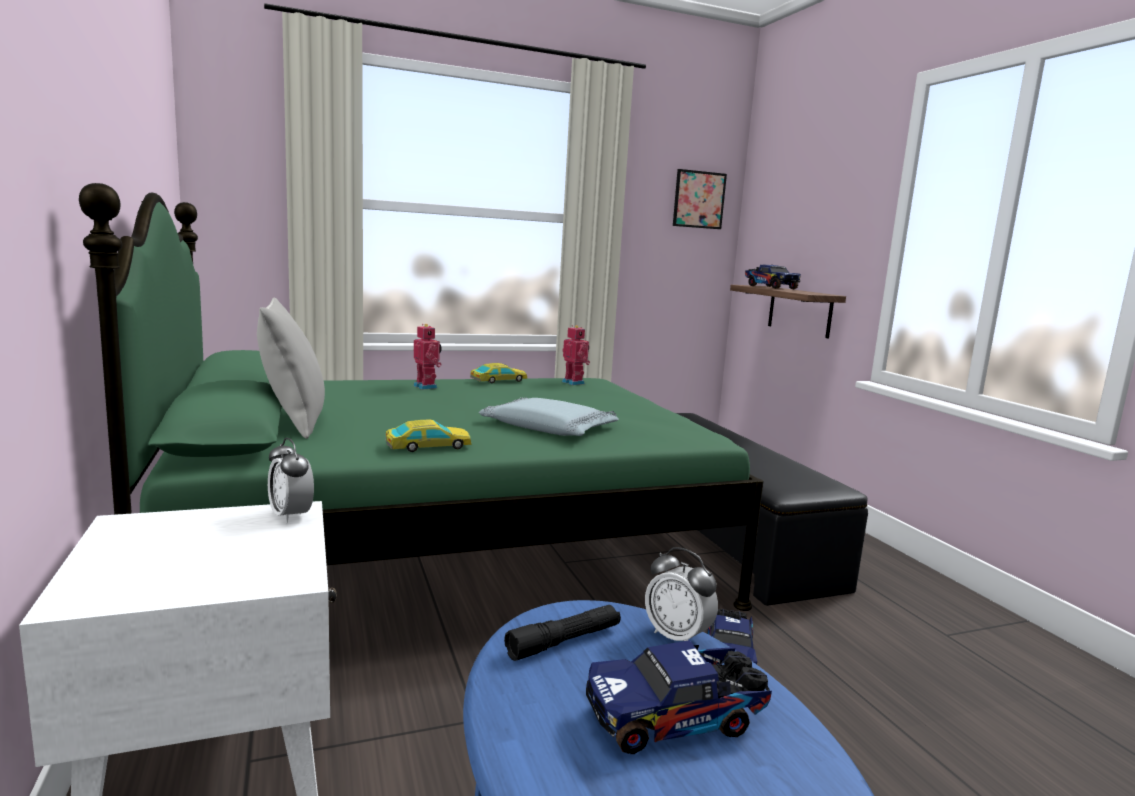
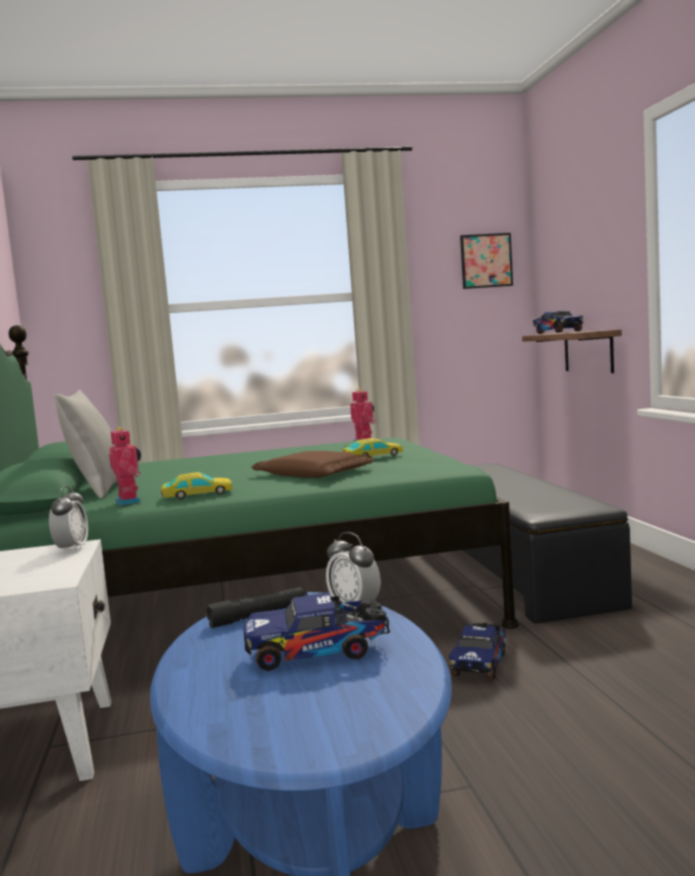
camera: 10 degrees right, 5 degrees down
(291, 516) = (72, 549): alarm clock -> alarm clock turned 150 degrees counterclockwise
(426, 386) = (226, 457): toy robot -> toy robot (130, 501)
(498, 380) = (294, 447): toy car -> toy car (373, 456)
(548, 425) = (312, 473): blue pillow -> brown pillow

